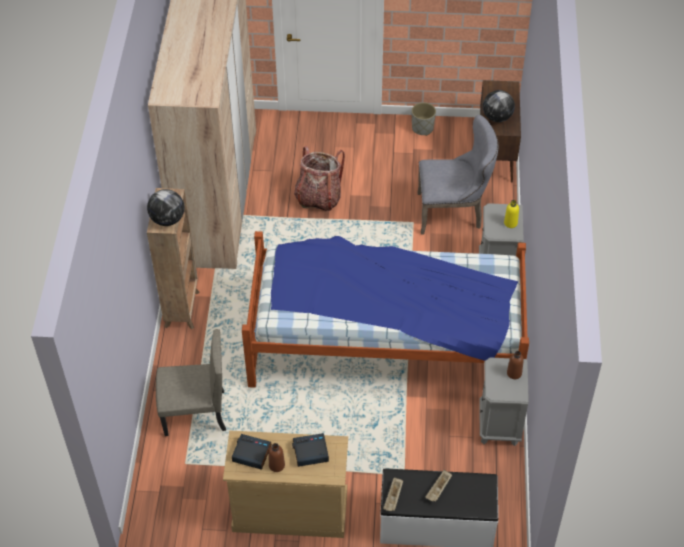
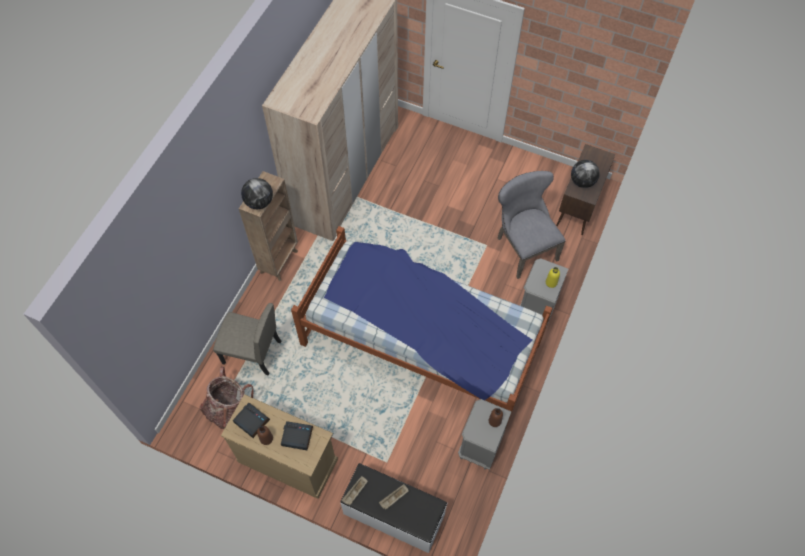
camera: 20 degrees right, 10 degrees up
(318, 197) = (422, 200): backpack -> backpack (229, 410)
(422, 128) = (529, 165): grey planter -> none
(454, 212) = (523, 246): grey chair -> grey chair turned 135 degrees counterclockwise

